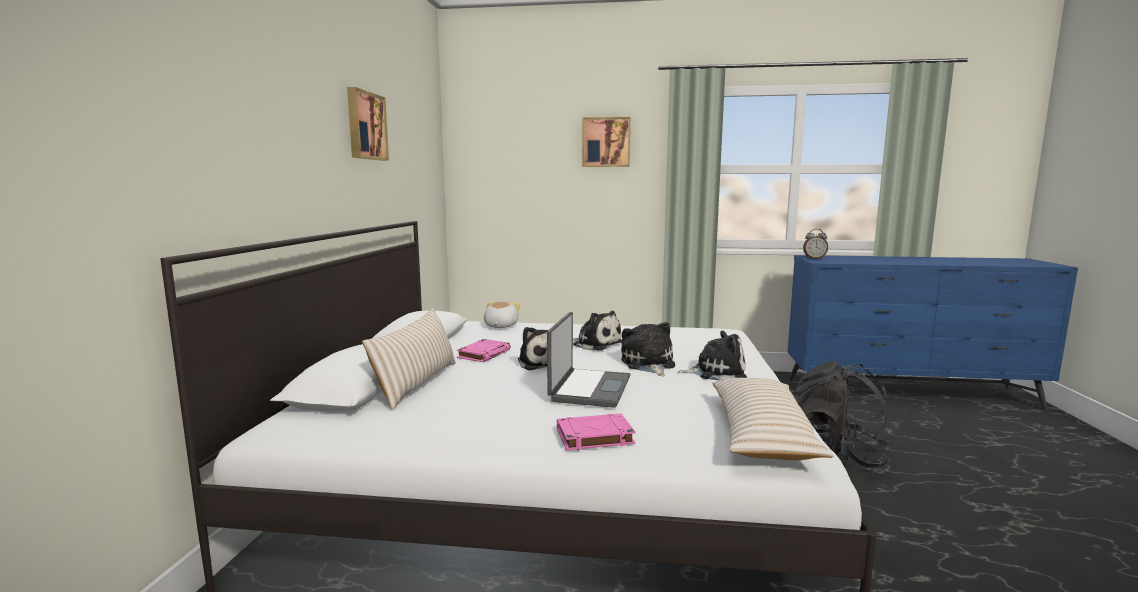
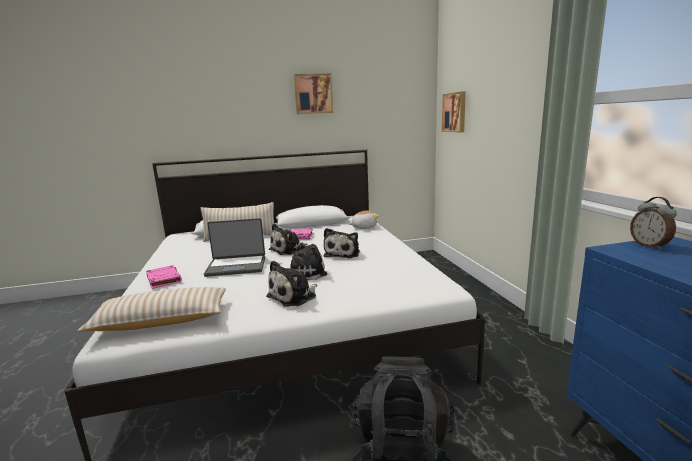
camera: 70 degrees right, 5 degrees up
(606, 142) = (515, 75): picture -> picture (455, 112)
(716, 372) = (294, 296): plush toy -> plush toy turned 60 degrees clockwise

